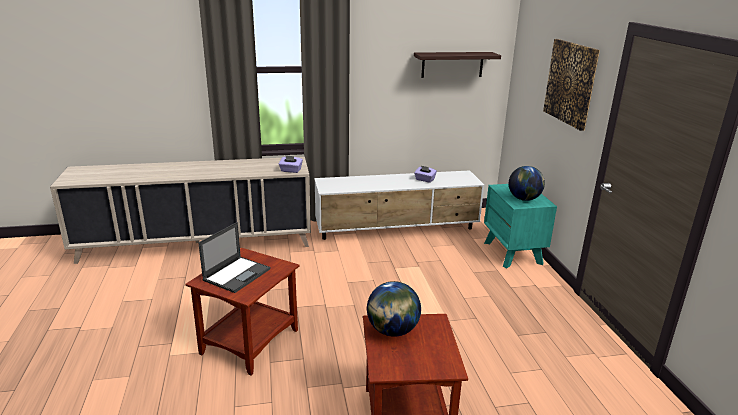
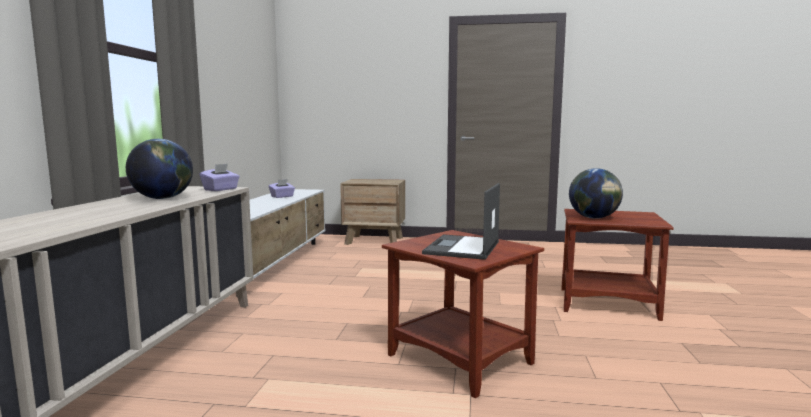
camera: 70 degrees left, 15 degrees down
(237, 274) = (462, 248): laptop -> laptop turned 120 degrees counterclockwise
(452, 64) = (251, 75): shelf -> none
(513, 253) = (374, 241): turquoise nightstand -> brown nightstand
(524, 199) = (383, 181): globe -> globe (162, 198)
(571, 83) = (388, 75): picture -> none

